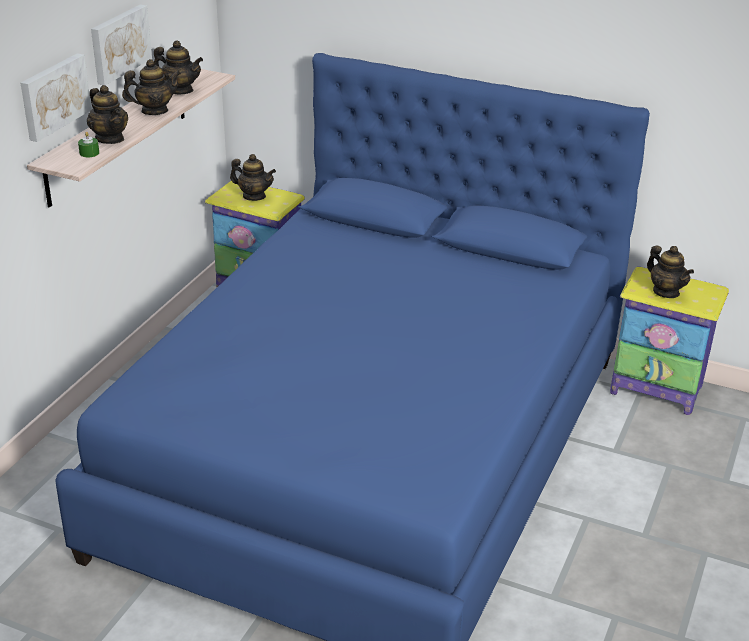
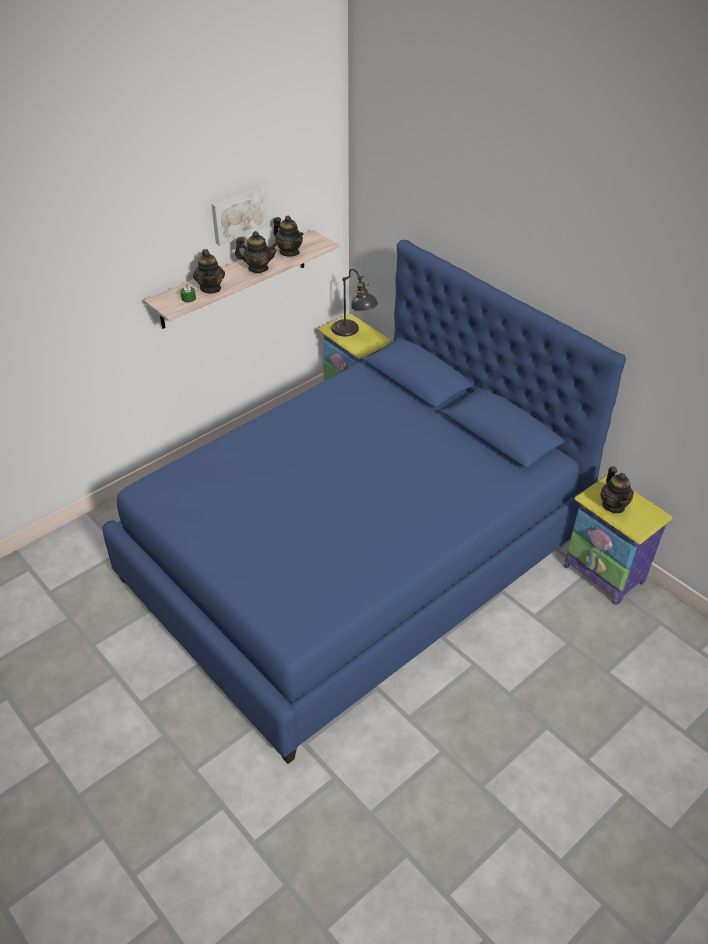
camera: 25 degrees right, 10 degrees up
(53, 96) = (171, 252): picture -> none
(254, 196) = (354, 333): teapot -> grey table lamp

